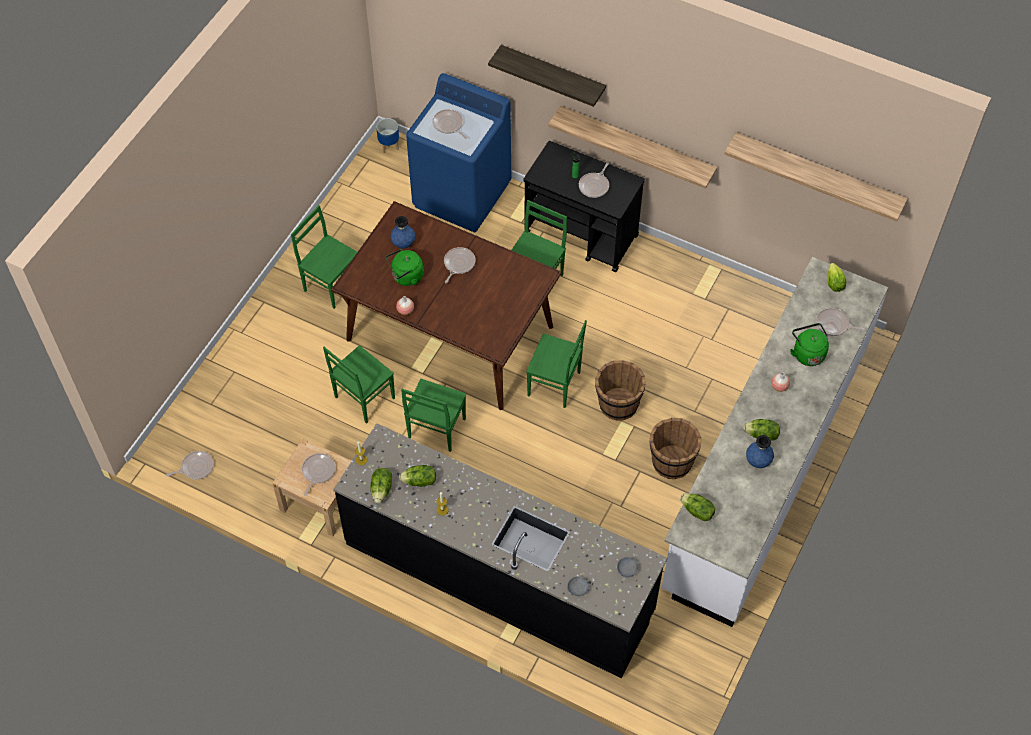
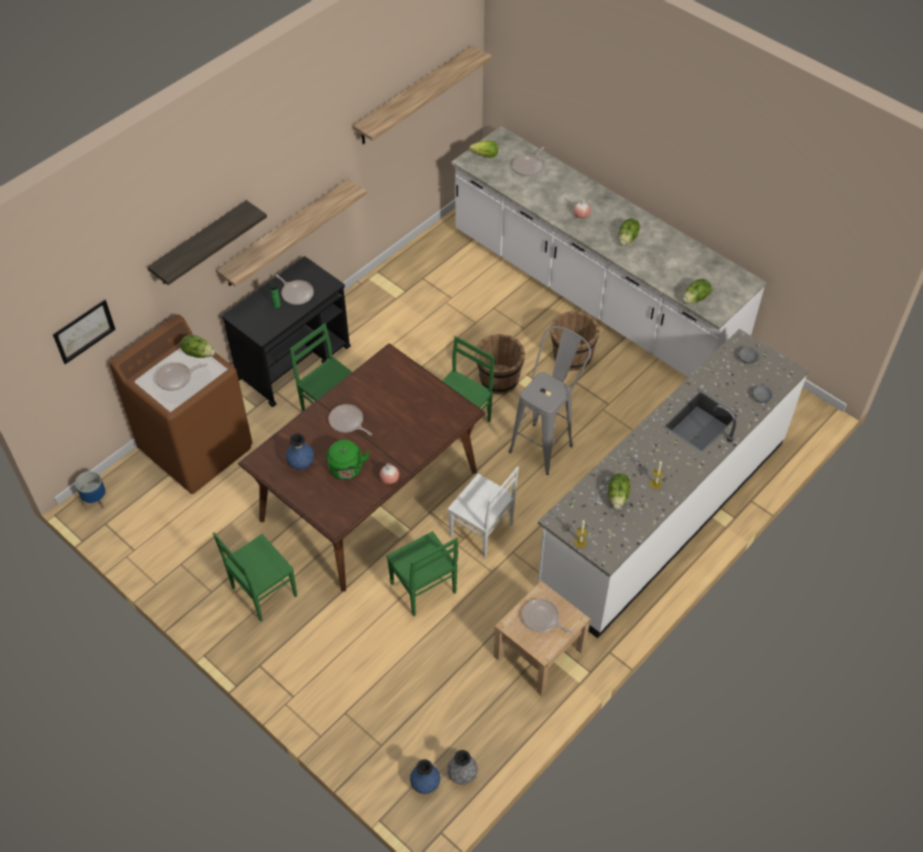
camera: 75 degrees left, 5 degrees down
(195, 467) = (462, 775): frying pan -> grey vase
(382, 489) = (620, 530): lettuce -> lettuce (198, 353)
(435, 35) = (84, 331): none -> picture
(435, 428) = (481, 531): green chair -> white chair
(462, 195) = (197, 448): blue washing machine -> brown washing machine
(499, 577) = (662, 513): black counter -> white counter
(554, 460) = (546, 442): none -> grey stool
(758, 461) = (654, 247): blue vase -> blue vase (425, 784)
(807, 353) = (552, 190): green kettle -> none

